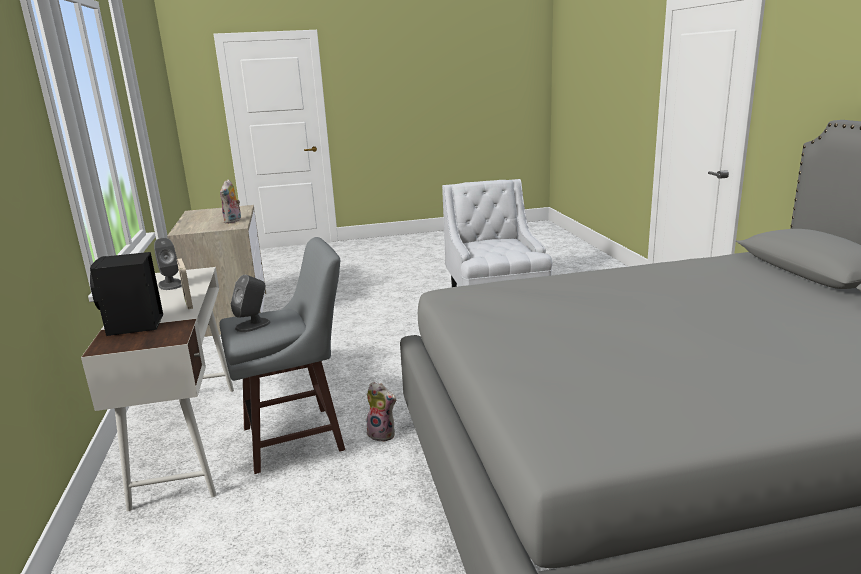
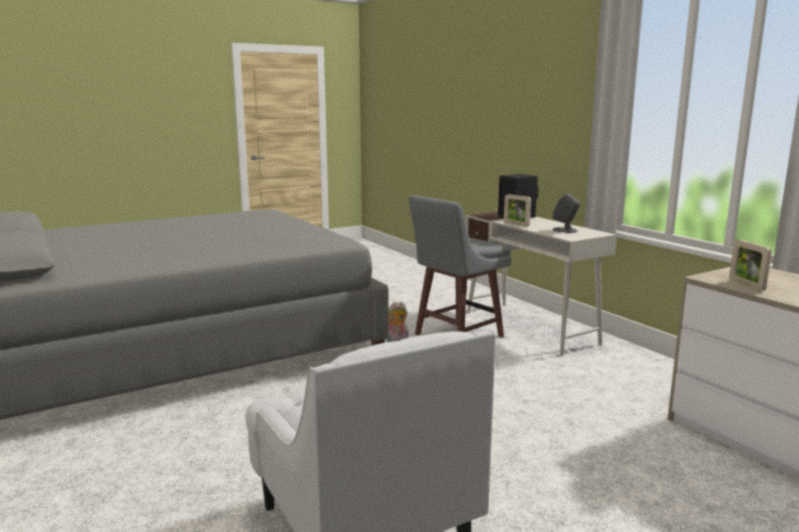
camera: 160 degrees right, 5 degrees down
(233, 221) = (746, 285): plush toy -> picture frame
(253, 325) = (472, 241): grey speaker -> none

